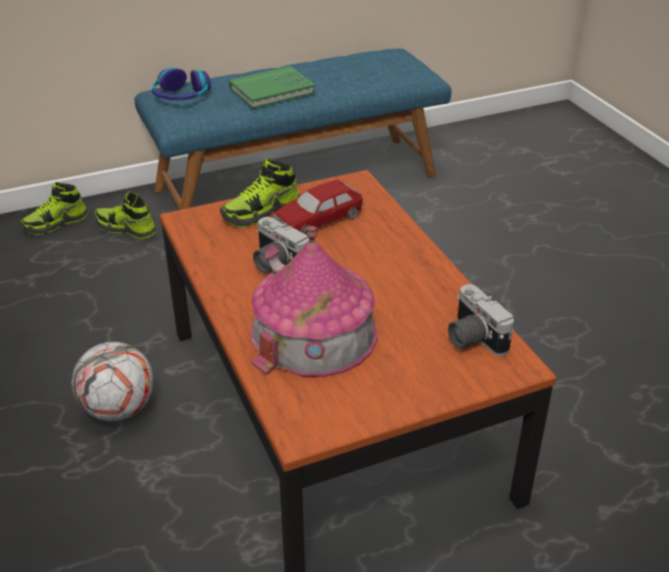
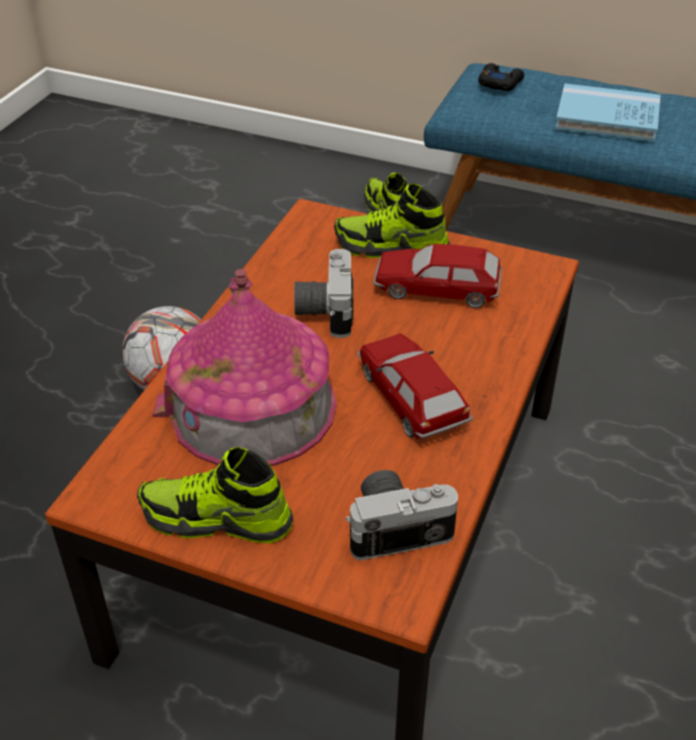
camera: 45 degrees right, 5 degrees up
(55, 223) = (334, 176): shoe -> shoe (216, 520)
(181, 96) = (499, 83): headphones -> black game controller
(272, 91) = (607, 117): green book -> blue book
(388, 278) = (411, 397): none -> toy car
(471, 338) = (397, 525): camera -> camera turned 60 degrees clockwise

